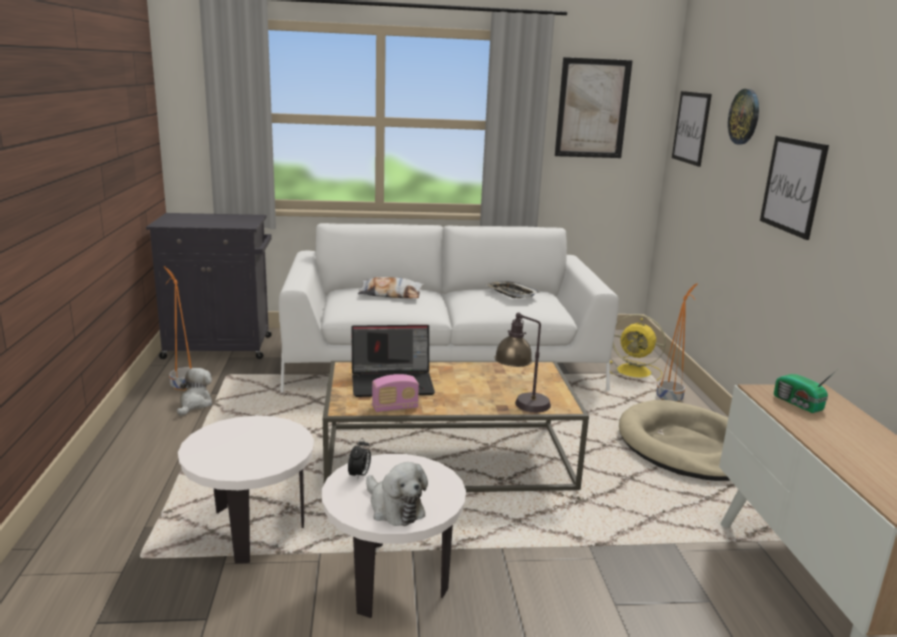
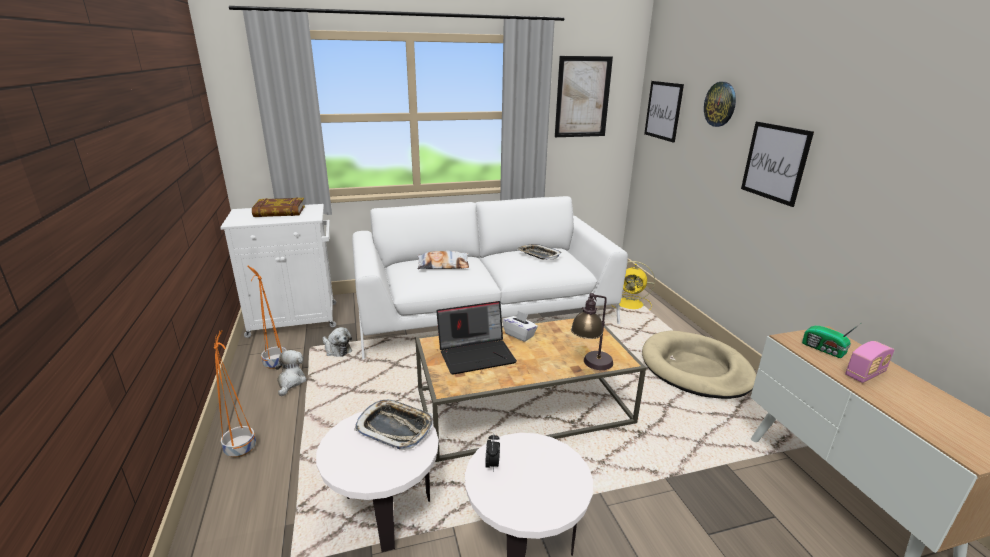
camera: 10 degrees left, 5 degrees up
(214, 218) = (279, 212): none -> book
(220, 347) = (295, 319): black cabinet -> white cabinet
(271, 433) = (395, 428): none -> tray
(394, 508) = (538, 498): plush toy -> plush toy (337, 350)
(395, 408) = (490, 382): radio -> radio (865, 374)
(452, 370) = (519, 335): none -> white tissue box
(670, 398) = (665, 325): orange planter -> orange planter (241, 448)

